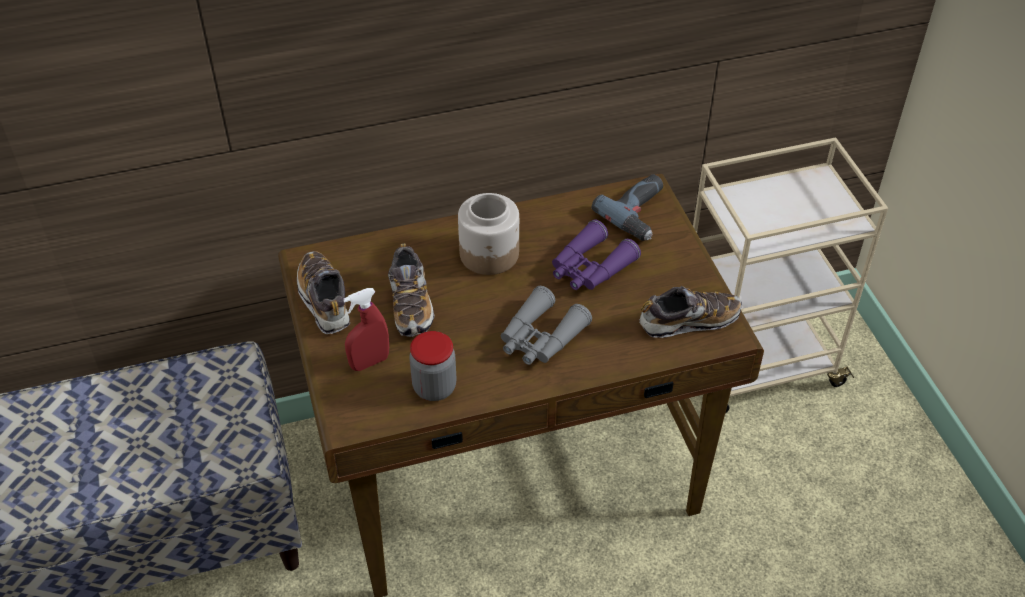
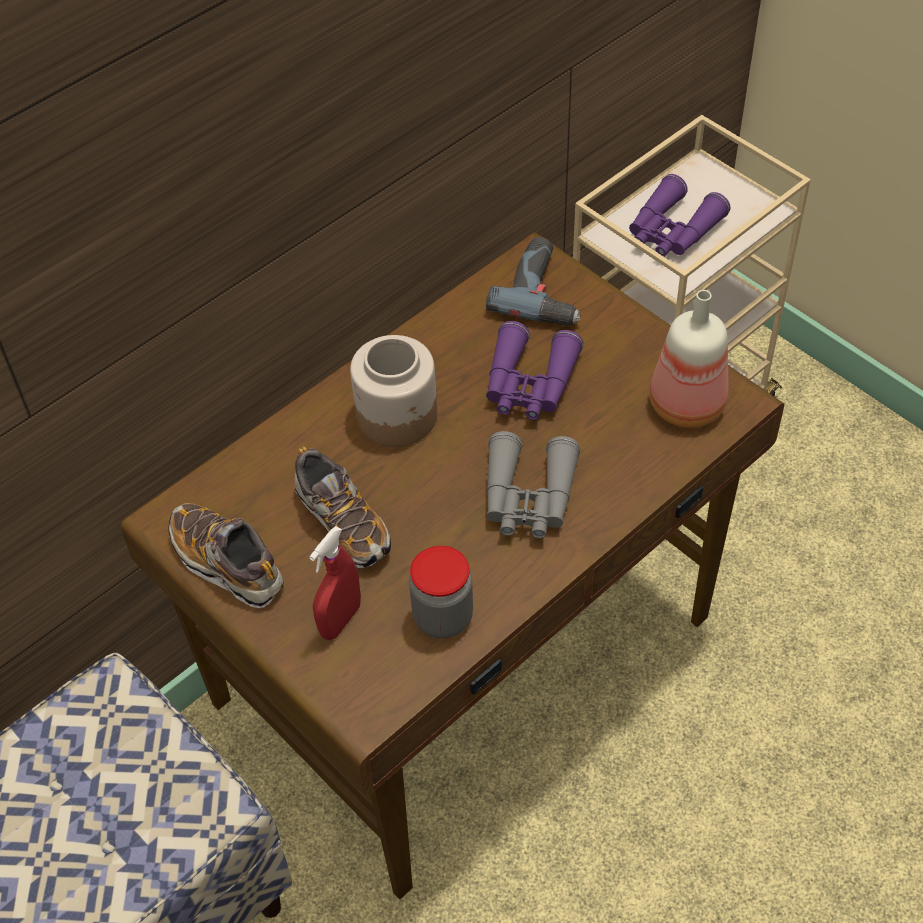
camera: 25 degrees left, 5 degrees up
(688, 322) = (684, 405): shoe -> bottle
(770, 211) = (672, 231): none -> purple binoculars

